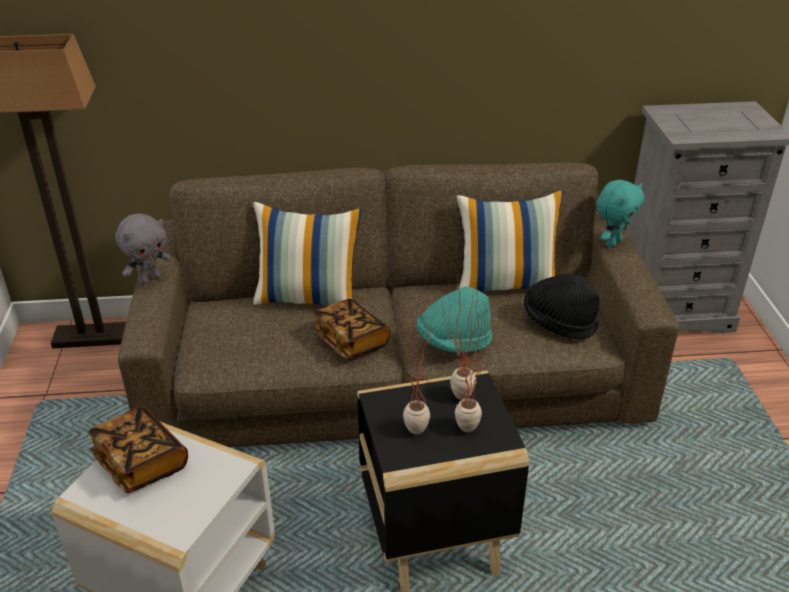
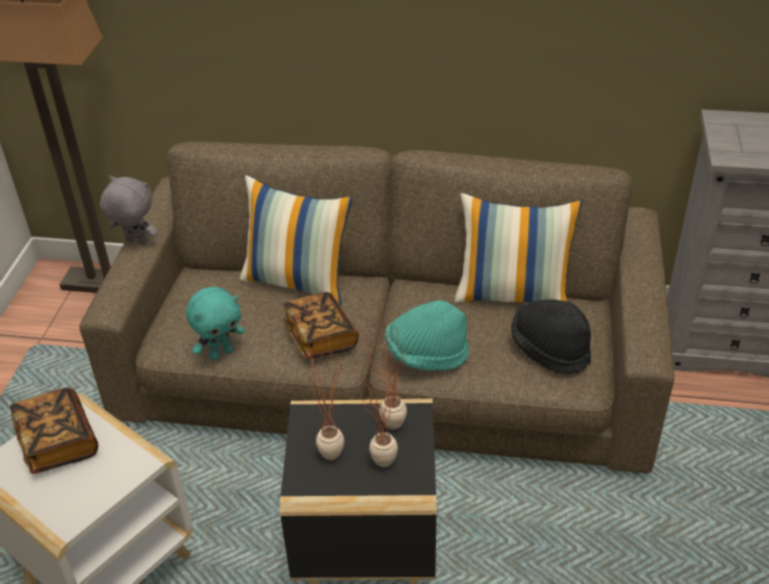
camera: 15 degrees right, 5 degrees up
(149, 279) = (135, 243): grey plush toy -> grey plush toy turned 135 degrees counterclockwise
(613, 242) = (638, 265): turquoise plush toy -> turquoise plush toy (221, 353)

